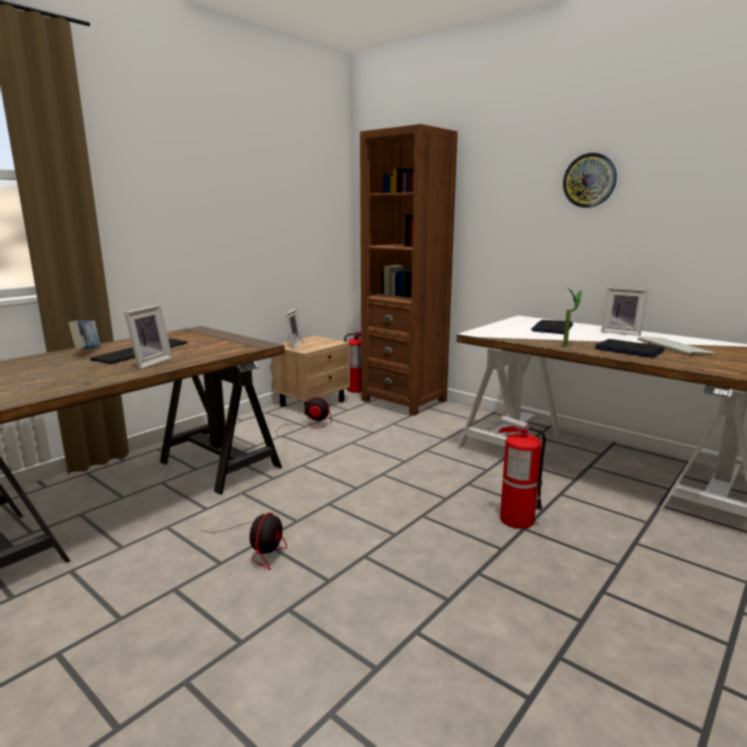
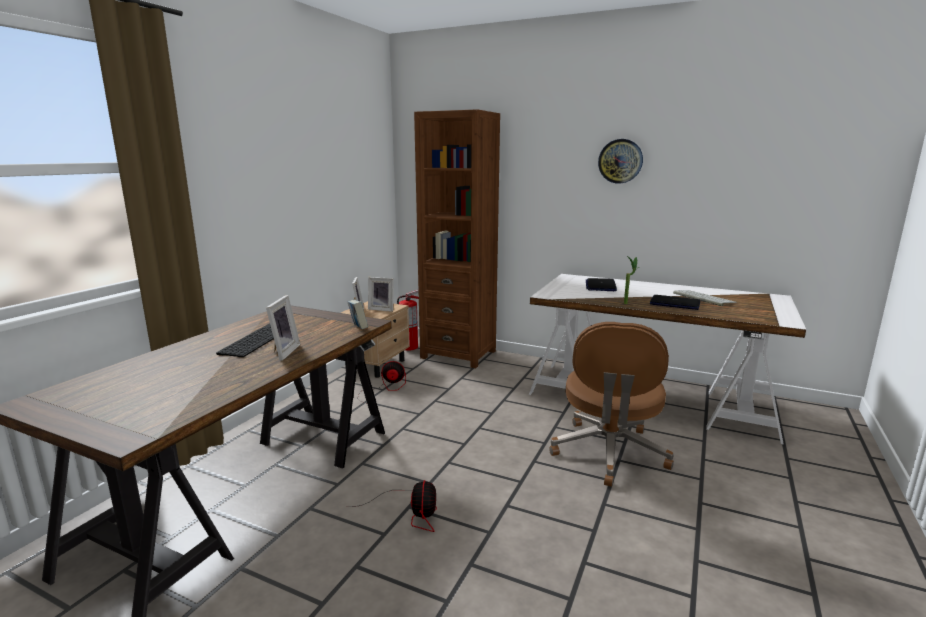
camera: 15 degrees left, 0 degrees up
(88, 351) = (201, 344): book -> book (358, 329)
(516, 519) = (609, 453): fire extinguisher -> brown office chair
(621, 332) = (655, 286): picture frame -> picture frame (382, 309)

